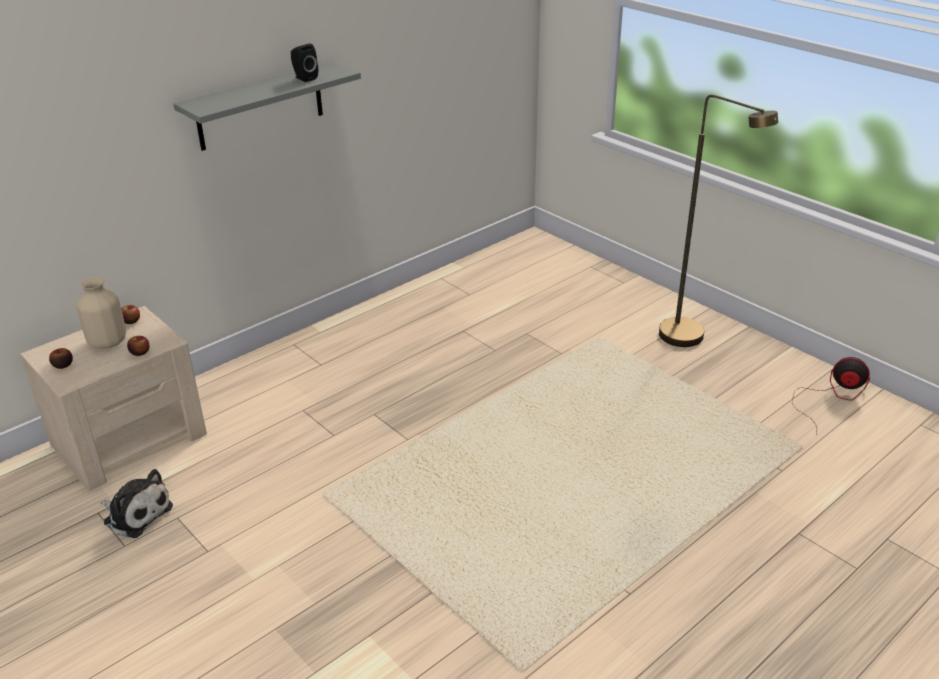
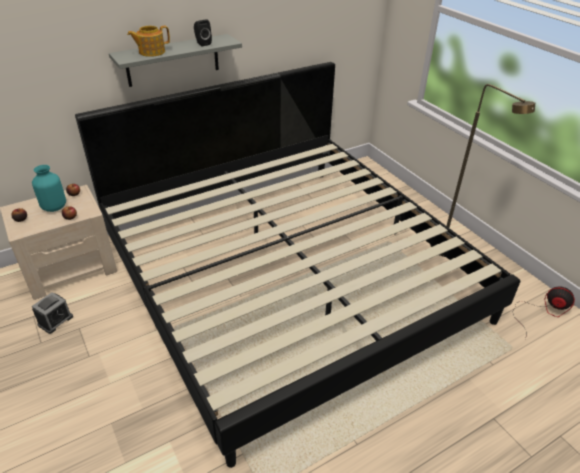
camera: 10 degrees right, 5 degrees up
(108, 342) = (54, 207): beige vase -> turquoise vase
(136, 513) = (55, 321): plush toy -> alarm clock
(236, 96) = (151, 52): none -> teapot
(470, 403) = (288, 276): none -> bed

